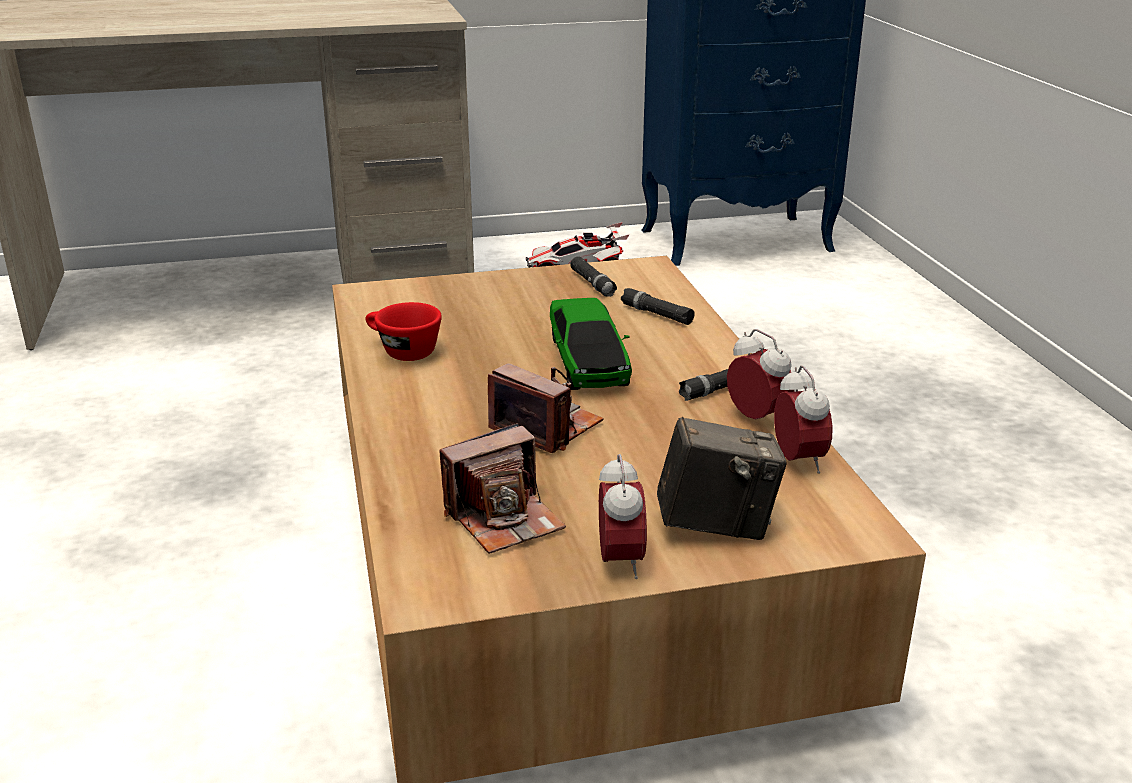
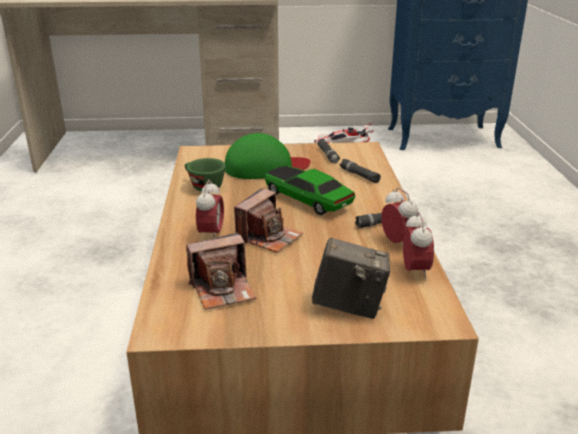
camera: 10 degrees right, 0 degrees up
(402, 351) = (203, 186): red cup -> green cup
(496, 311) = (265, 167): none -> green cap
(546, 428) = (268, 237): camera -> camera turned 75 degrees clockwise
(587, 361) = (308, 200): toy car -> toy car turned 135 degrees clockwise
(620, 562) = (282, 323): alarm clock -> alarm clock (211, 235)

